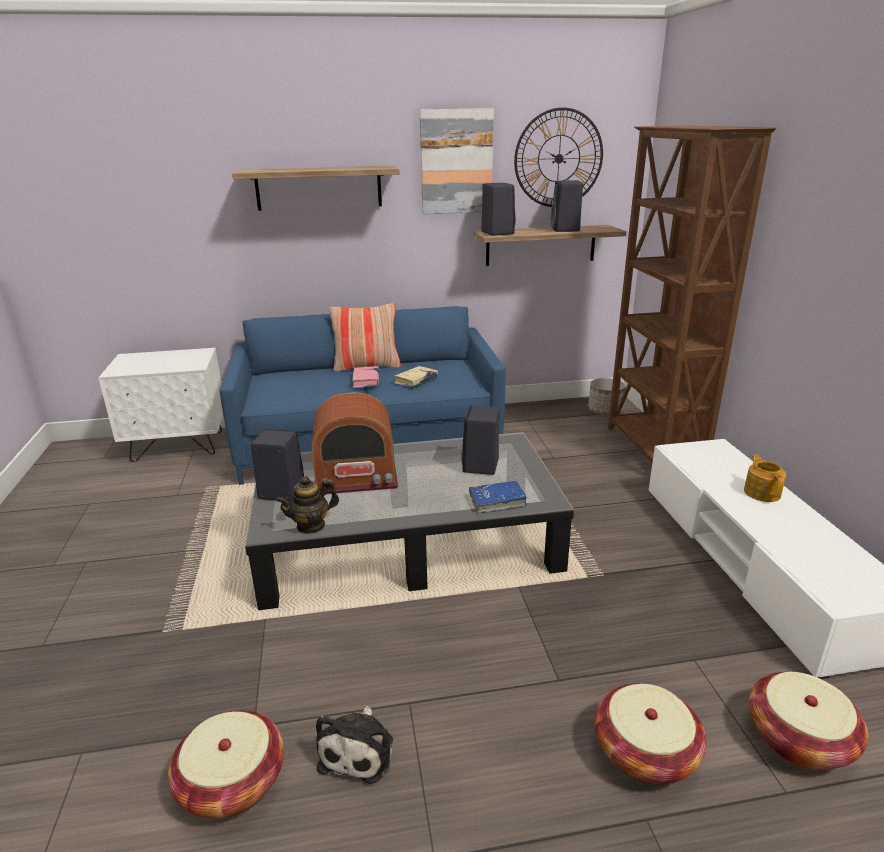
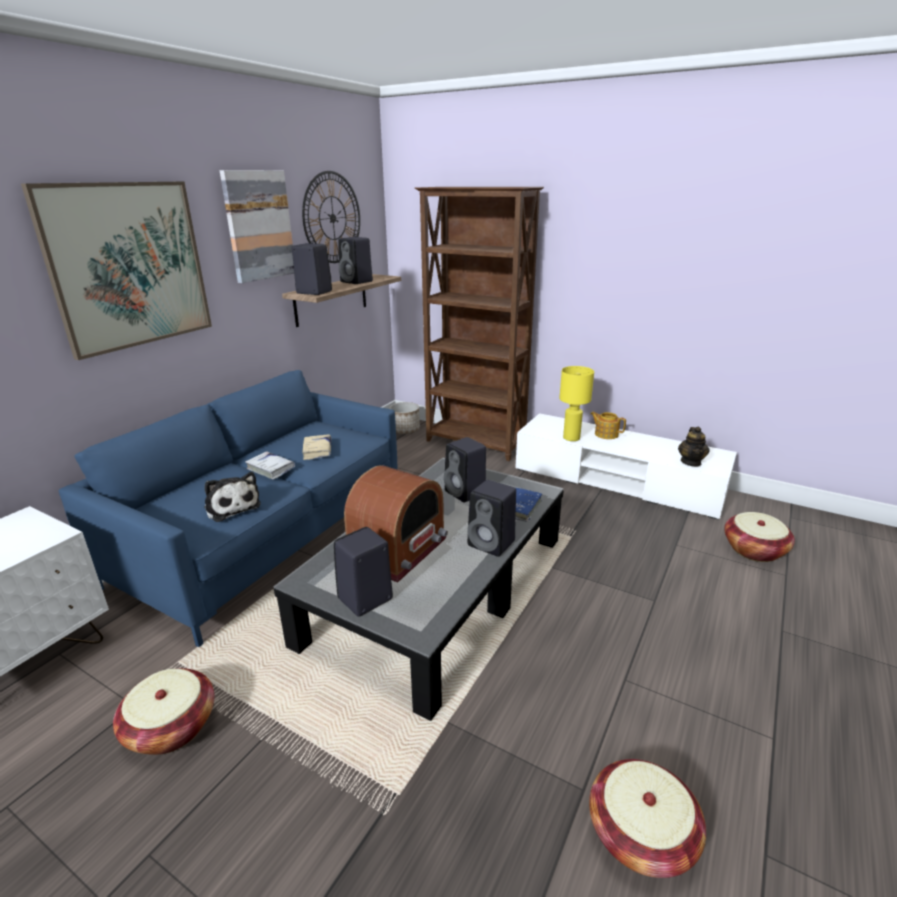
camera: 50 degrees left, 0 degrees up
(311, 525) = (446, 604): teapot -> teapot (691, 462)
(319, 188) = (129, 266): shelf -> picture
(359, 750) = (654, 731): plush toy -> plush toy (232, 506)
(366, 381) = (270, 469): pink book -> white book
(367, 366) = (241, 457): pillow -> none
(419, 511) = (493, 543): none -> black speaker
(645, 752) = (734, 603): basket -> basket (171, 727)
(705, 477) = (571, 438): none -> yellow table lamp

